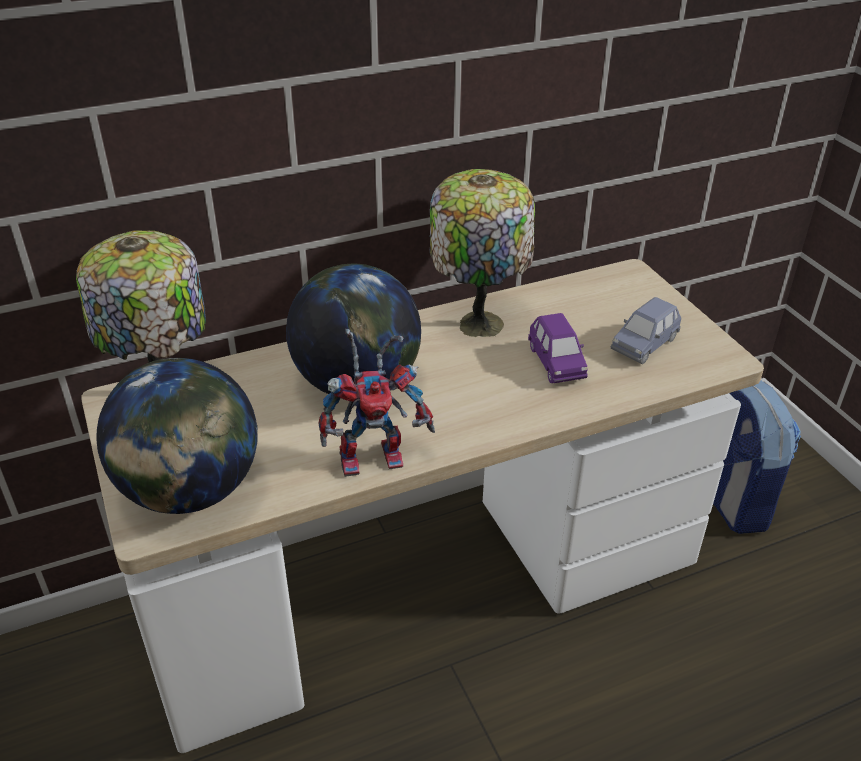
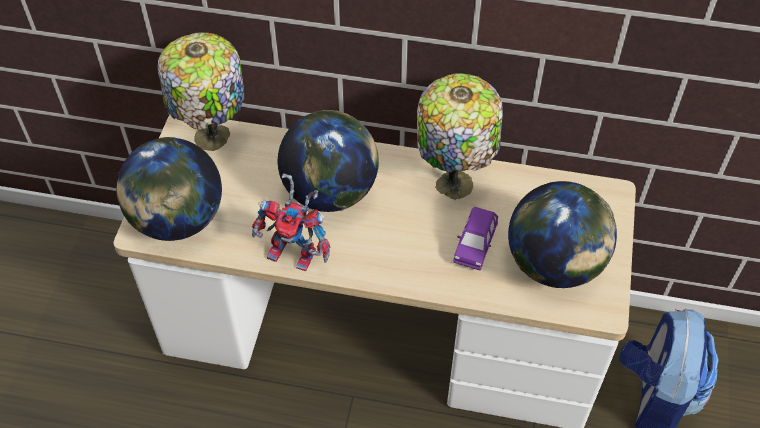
camera: 35 degrees right, 15 degrees up
(644, 345) = (554, 264): blue toy car -> globe

